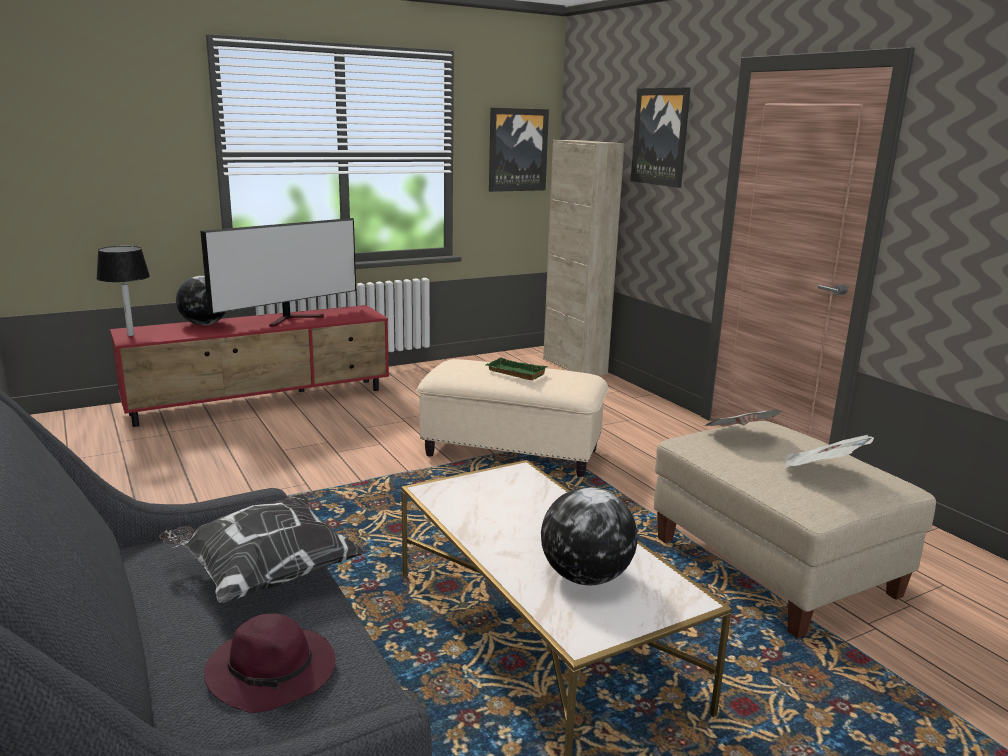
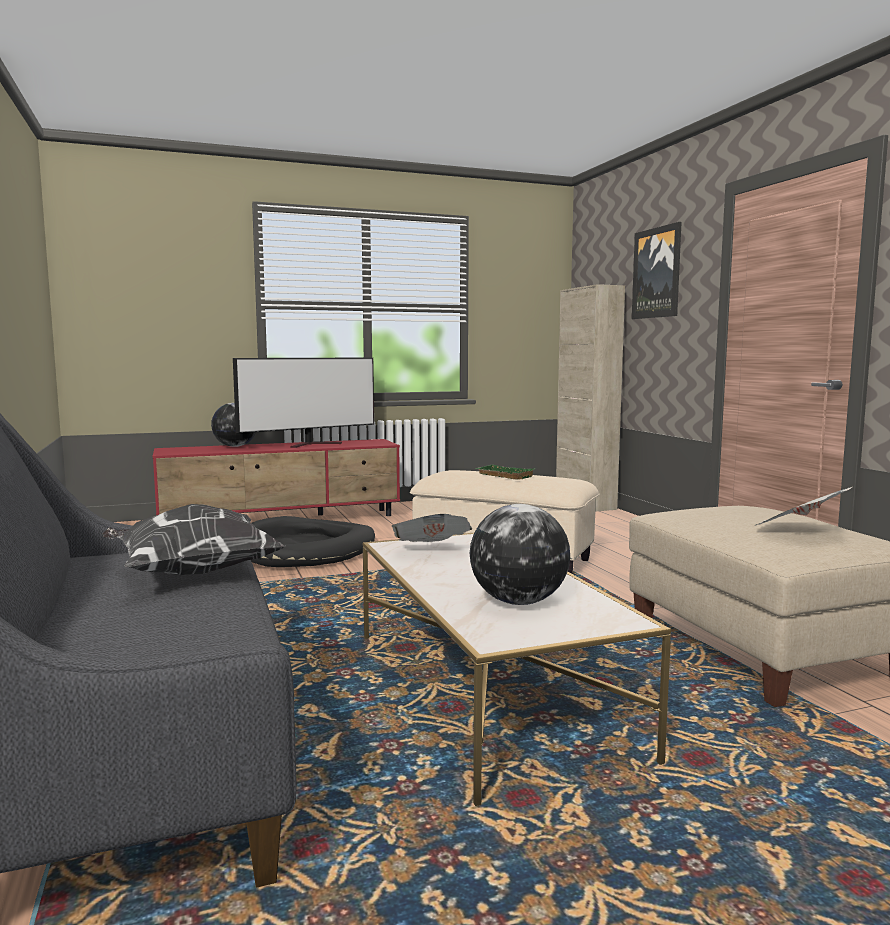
camera: 10 degrees right, 10 degrees down
(130, 335) = (169, 450): black table lamp -> none
(273, 673) = (159, 628): purple hat -> none
(298, 447) = (302, 549): none -> black dog bed
(517, 150) = (529, 304): picture -> none
(739, 437) = (717, 511): newspaper -> newspaper (431, 551)

